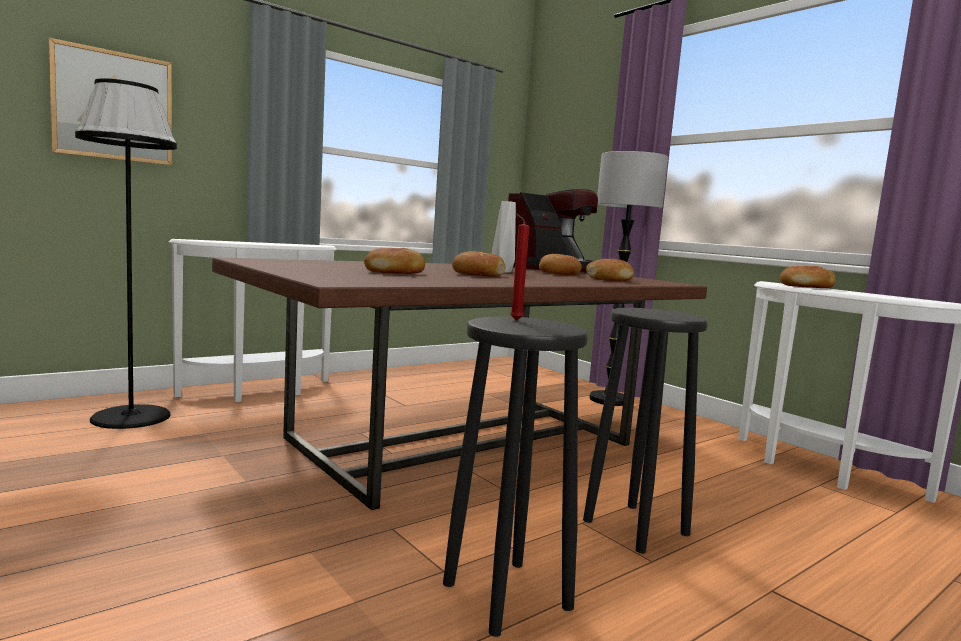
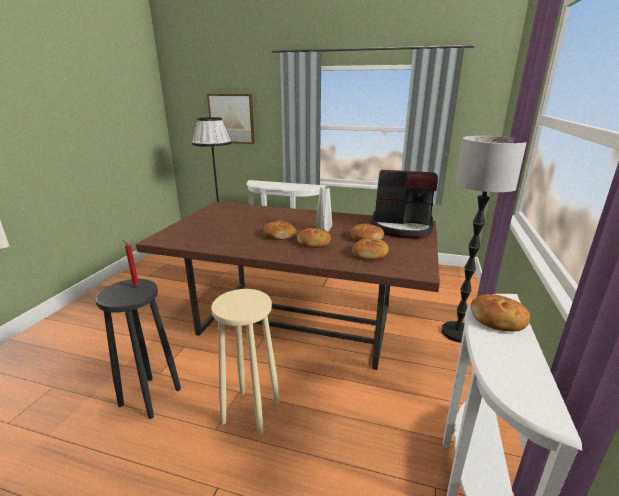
camera: 55 degrees right, 15 degrees up
(395, 272) = (234, 228): bread -> bread (314, 243)
(634, 527) = (250, 411): black stool -> beige stool

